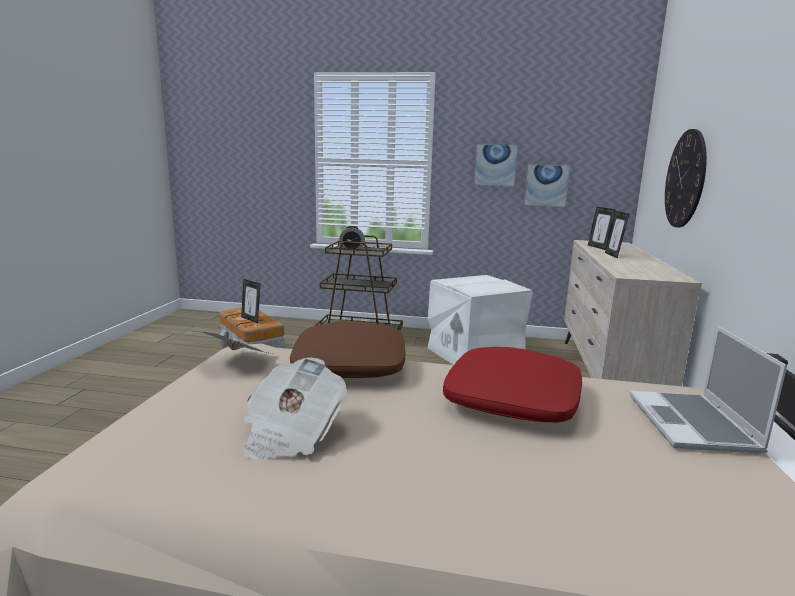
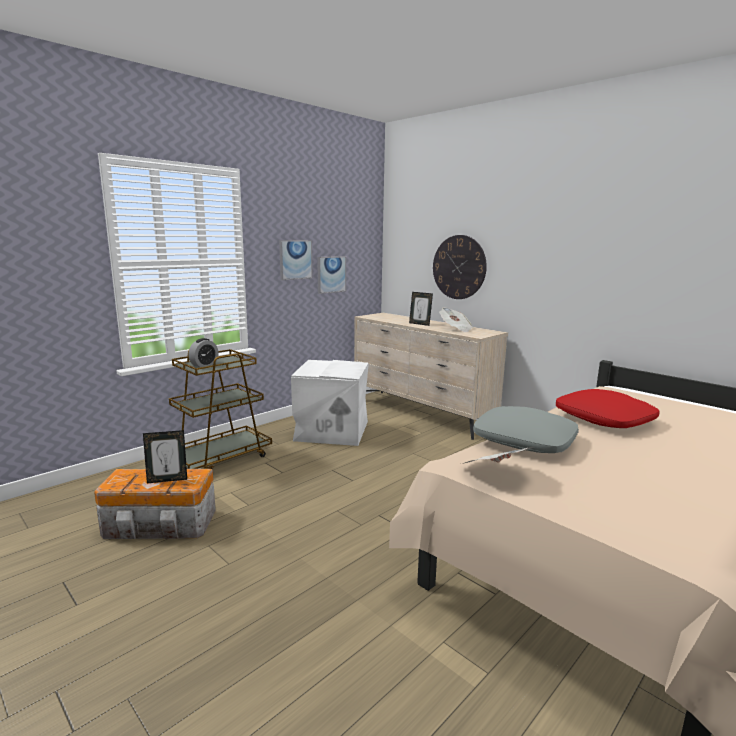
camera: 55 degrees left, 0 degrees up
(291, 434) = (639, 478): newspaper -> newspaper (456, 329)
(350, 365) = (524, 440): brown pillow -> grey pillow
(598, 247) = (390, 320): picture frame -> none
(693, 424) = (645, 400): laptop -> none

